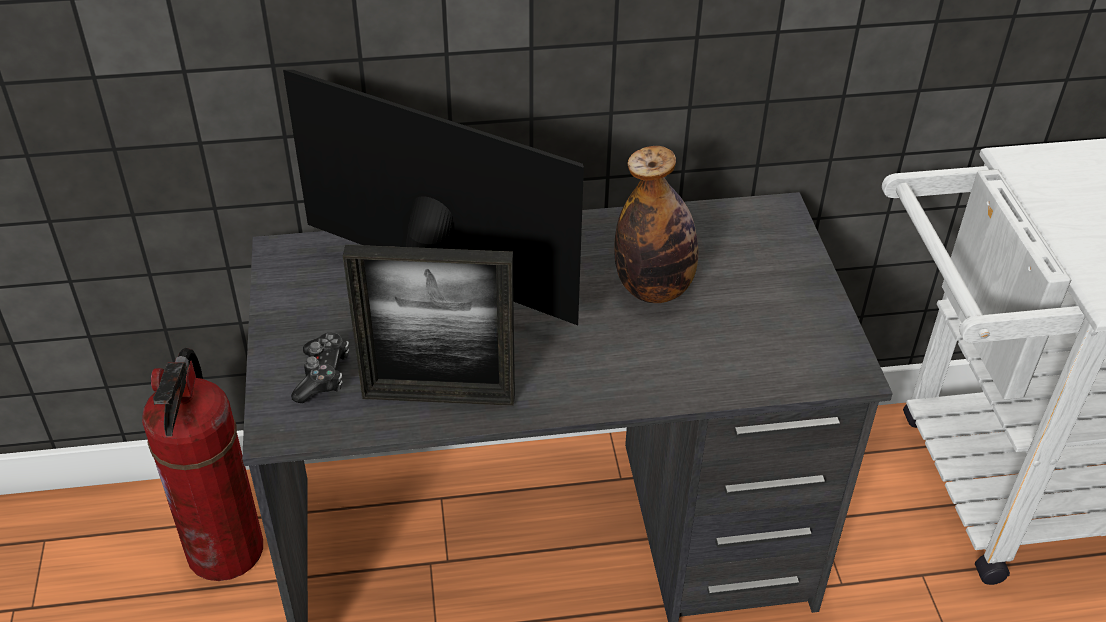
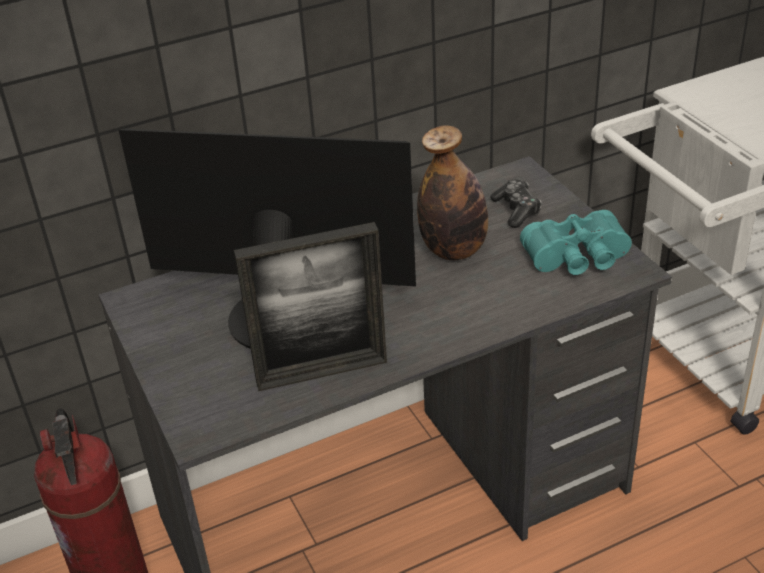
camera: 15 degrees left, 5 degrees down
(323, 375) = (215, 383): game controller -> game controller (516, 210)
(791, 339) = (578, 259): none -> turquoise binoculars

